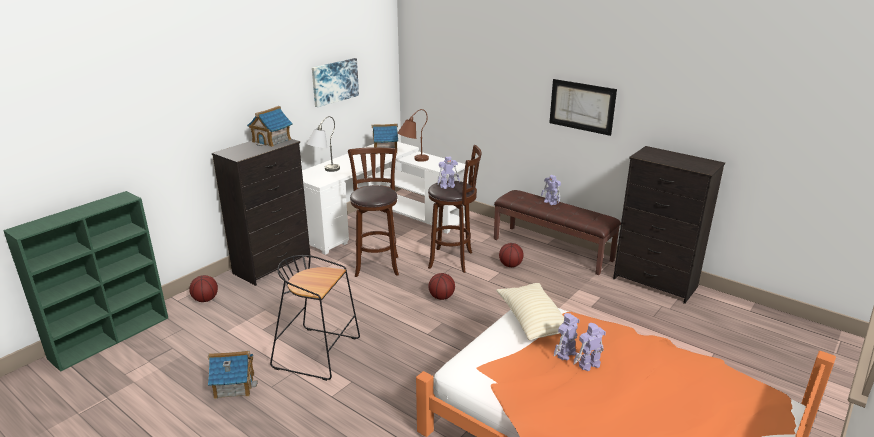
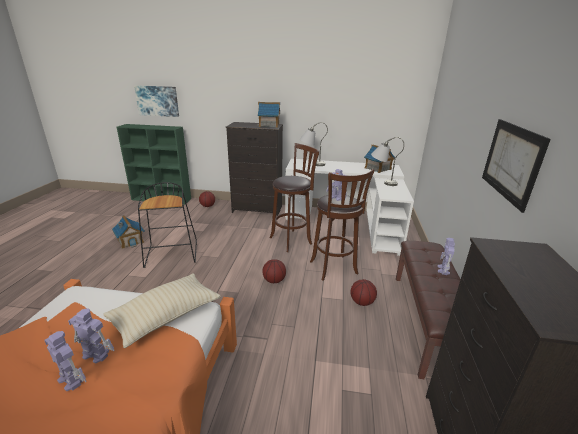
camera: 60 degrees right, 0 degrees up
(334, 81) = (351, 101): picture -> picture (157, 101)
(413, 160) = (381, 182): brown table lamp -> grey table lamp

